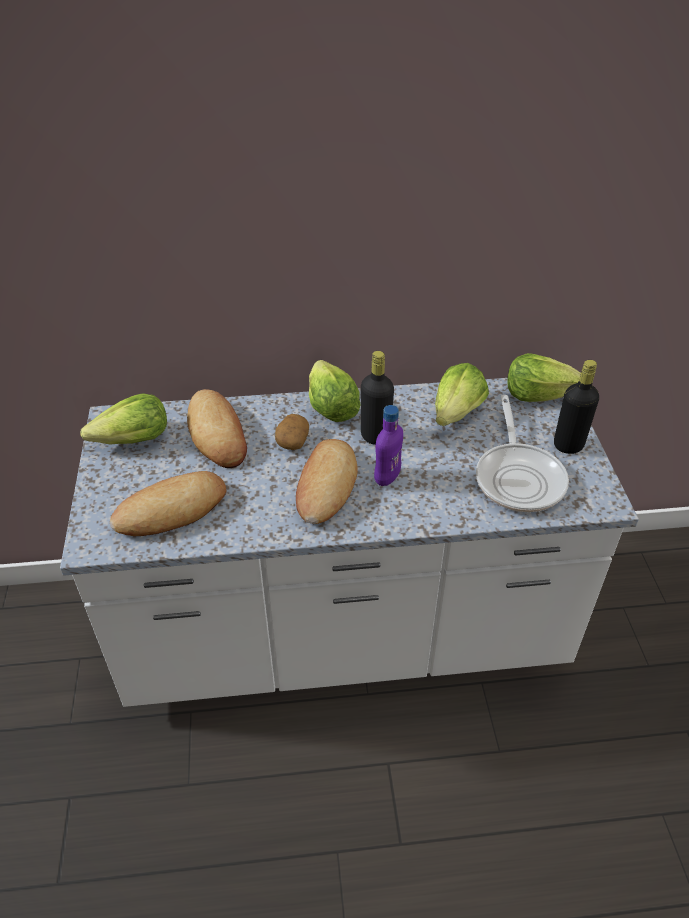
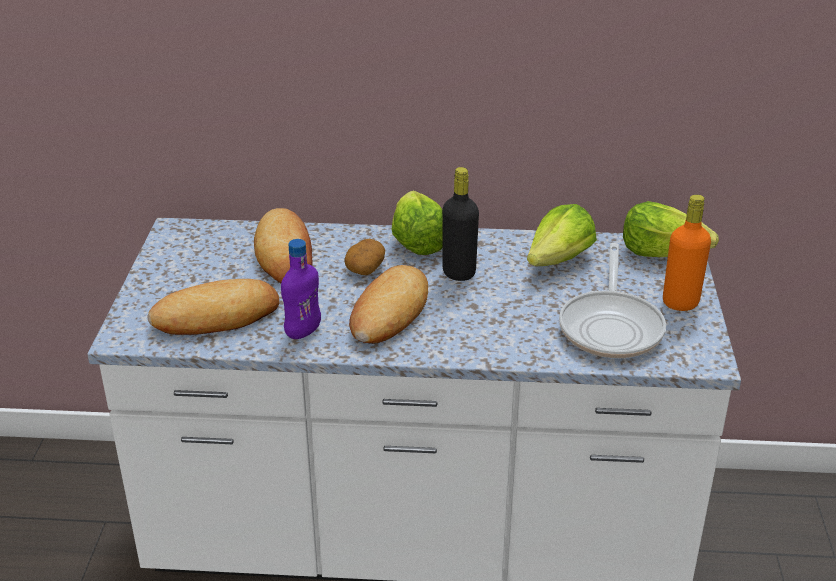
camera: 10 degrees right, 10 degrees down
(133, 440) = (194, 251): lettuce -> none
(387, 477) = (460, 311): purple bottle -> purple bottle (303, 332)
(568, 445) = (680, 303): black bottle -> orange bottle

